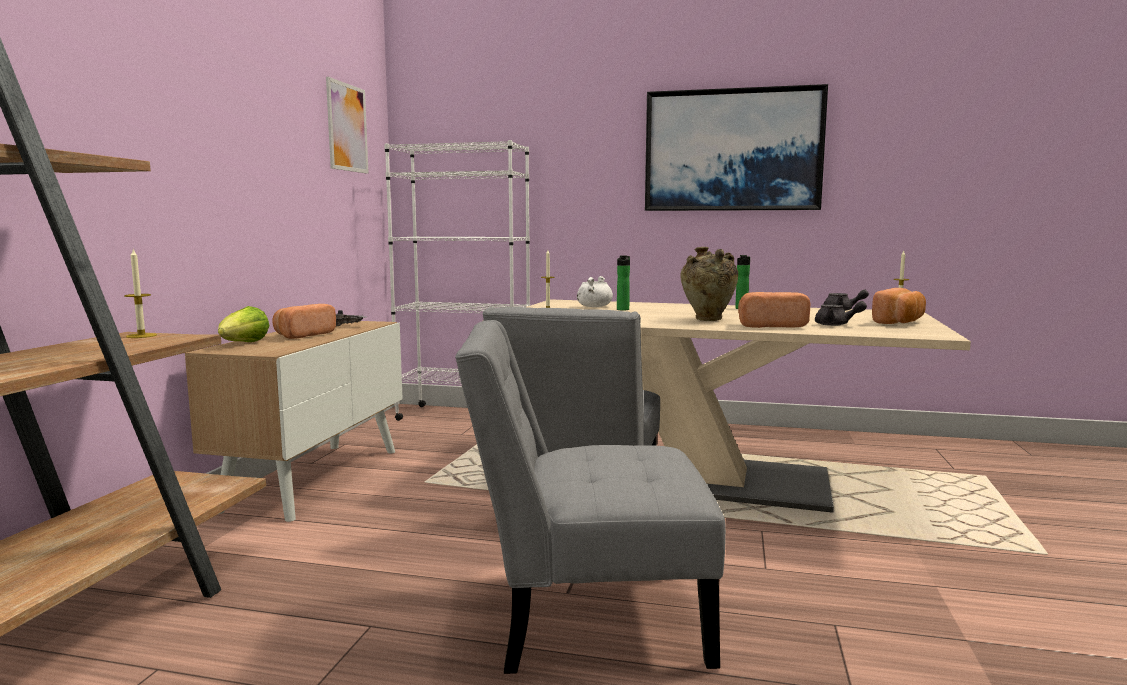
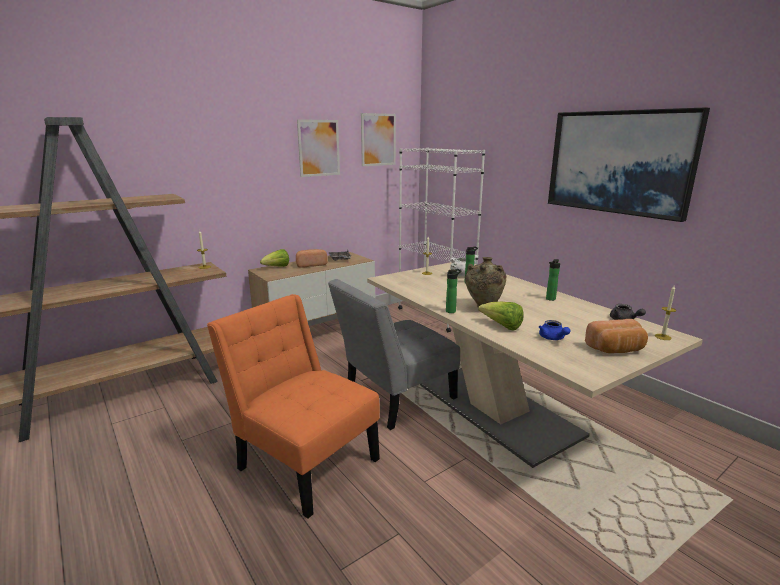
camera: 40 degrees right, 10 degrees up
(277, 123) = (319, 148): none -> picture
(586, 616) = (304, 460): grey chair -> orange chair
(685, 325) = (452, 311): none -> bottle
(770, 326) = (502, 326): bread -> lettuce
(836, 325) = (553, 338): grey teapot -> blue teapot

